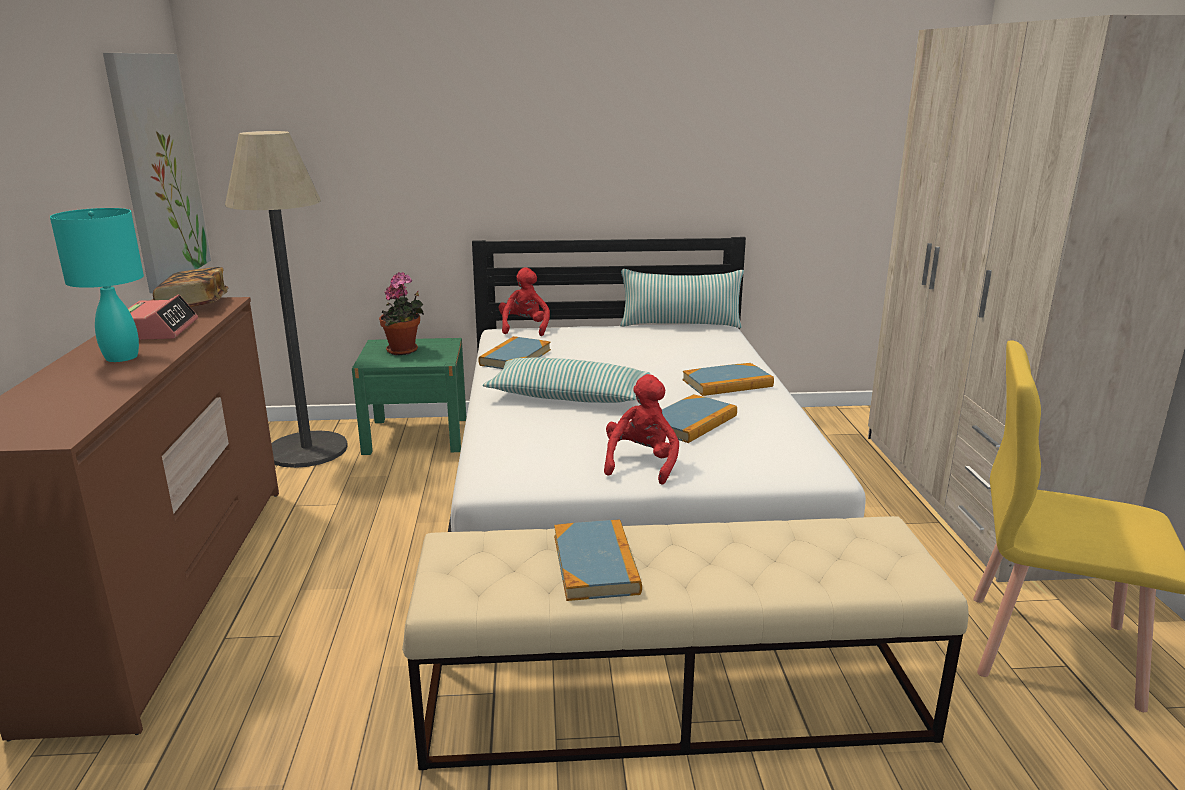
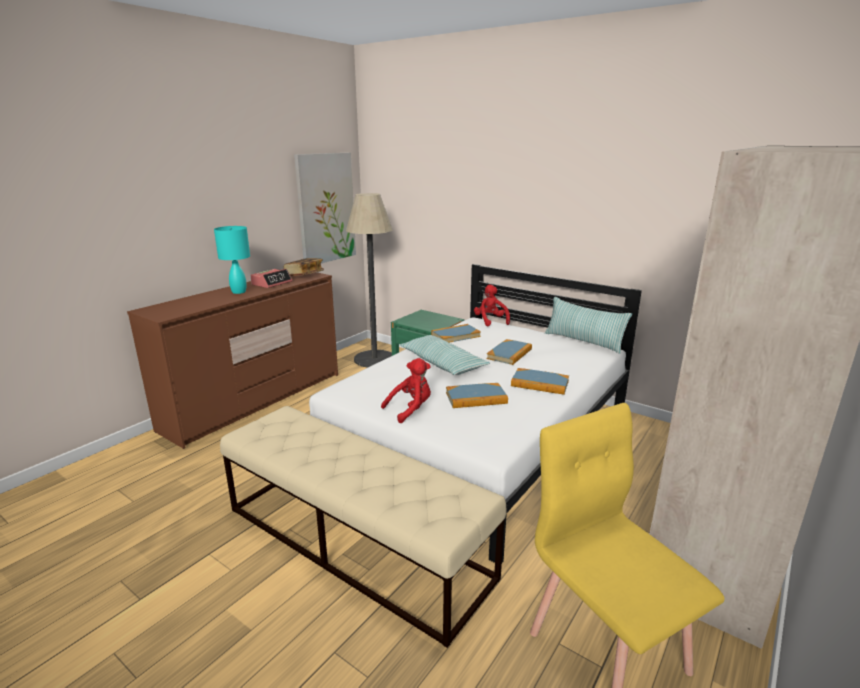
camera: 40 degrees right, 0 degrees up
(404, 351) = (426, 319): potted plant -> none
(524, 328) = (490, 321): red plush toy -> red plush toy turned 60 degrees counterclockwise
(595, 564) = (315, 447): book -> book (509, 354)

